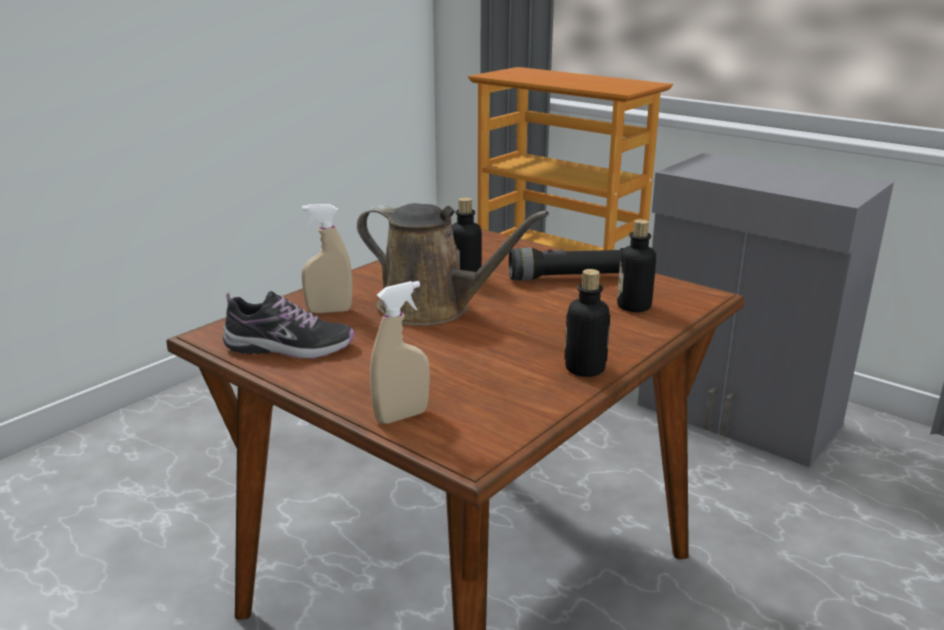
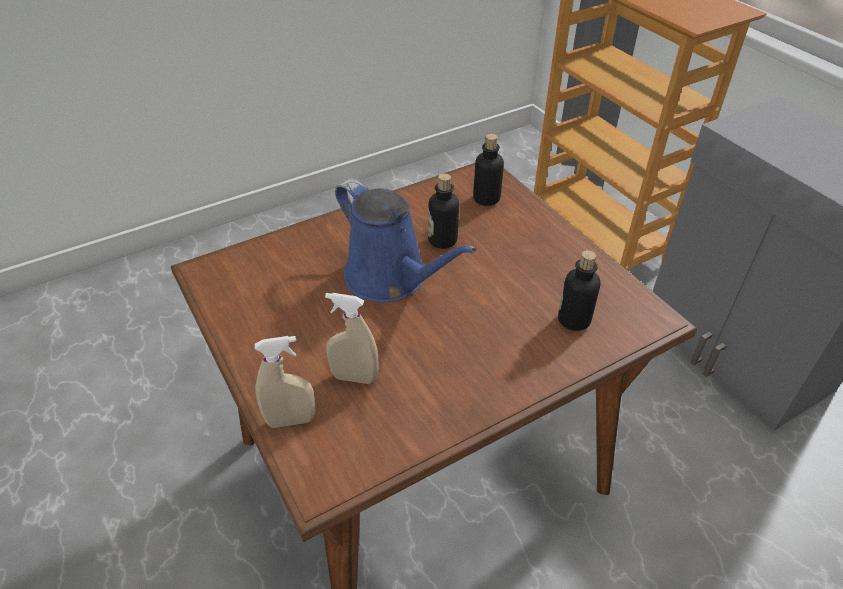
camera: 20 degrees right, 20 degrees up
(289, 348) = (251, 303): shoe -> none
(329, 311) = (306, 260): beige spray bottle -> beige spray bottle (354, 377)
(432, 309) = (391, 278): brown watering can -> blue watering can
(567, 278) = (535, 260): black flashlight -> none
(585, 369) = (476, 400): bottle -> bottle (486, 198)

